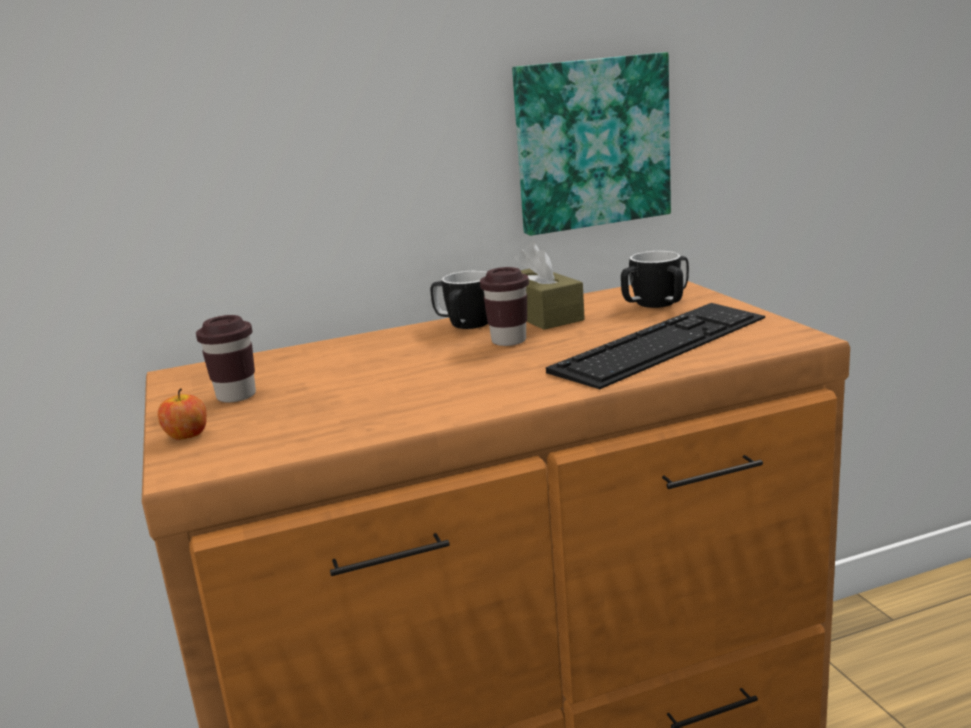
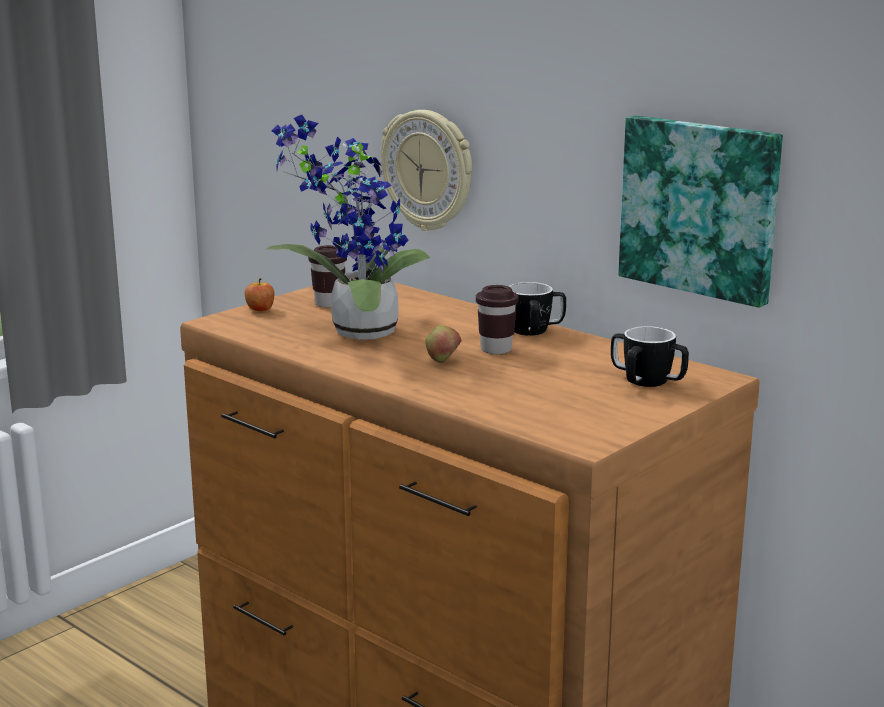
camera: 60 degrees right, 0 degrees up
(232, 202) = (428, 170): none -> wall clock
(363, 392) = (355, 332): none -> potted plant
(518, 364) = (443, 362): none -> apple
(542, 315) = (574, 348): brown tissue box -> none
(661, 344) = (529, 398): keyboard -> none

